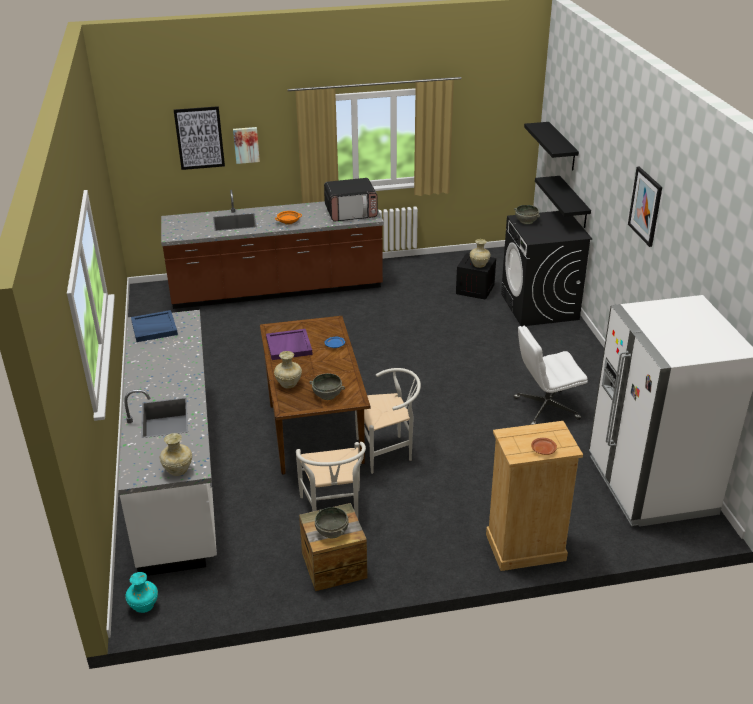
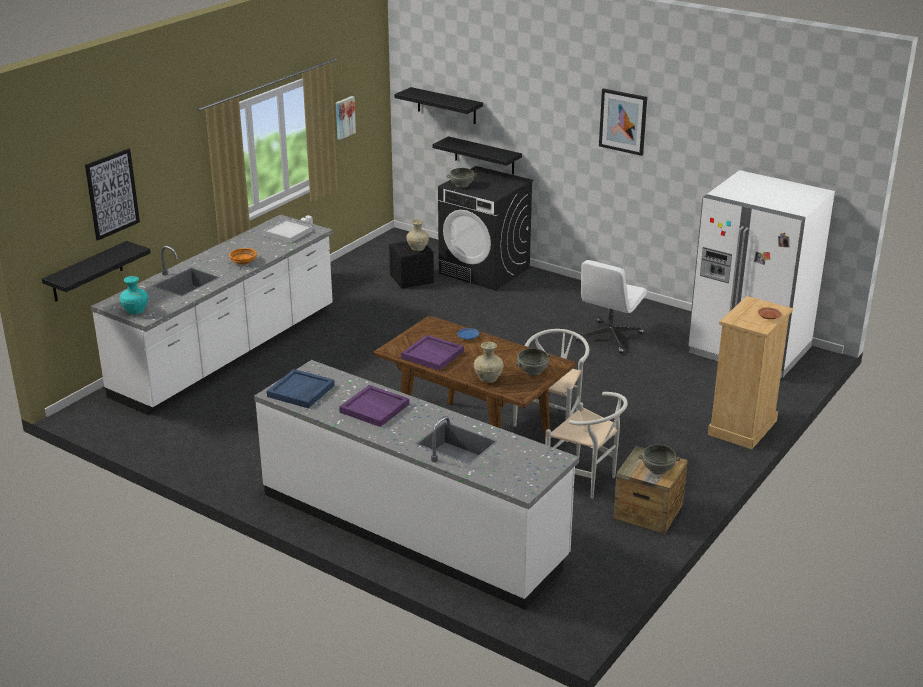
camera: 45 degrees left, 5 degrees down
(144, 606) = (567, 623): turquoise vase -> turquoise vase (136, 311)
(168, 364) = (375, 408): none -> purple tray
(171, 191) = (87, 272): none -> black shelf
(178, 470) = (546, 467): beige vase -> none
(246, 144) = (157, 189): picture -> picture (344, 117)
(277, 289) = (227, 353): brown counter -> white counter
(351, 212) = (288, 233): microwave -> white tray

